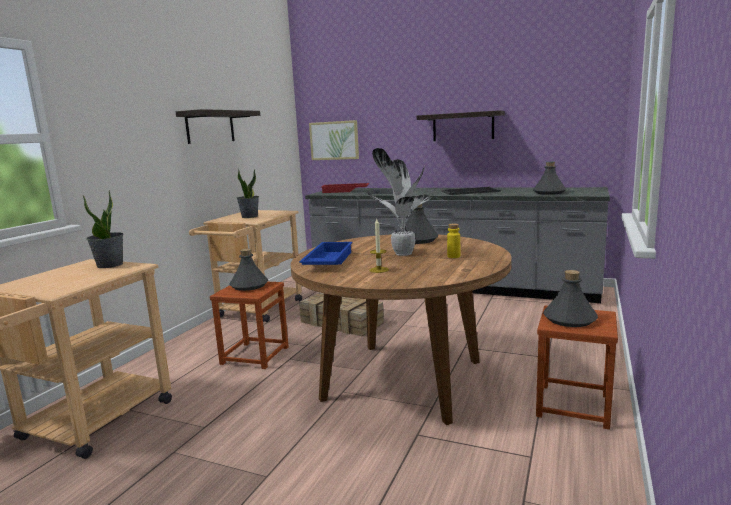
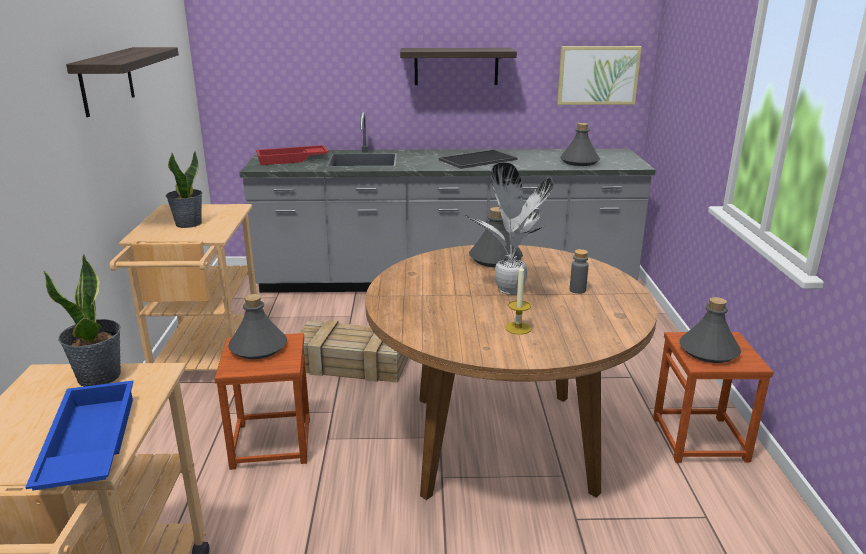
camera: 25 degrees left, 10 degrees up
(327, 261) = (428, 318): blue tray -> blue tray (87, 445)
(334, 140) = (258, 78): picture -> picture (598, 75)
(453, 256) = (577, 290): yellow bottle -> grey bottle

